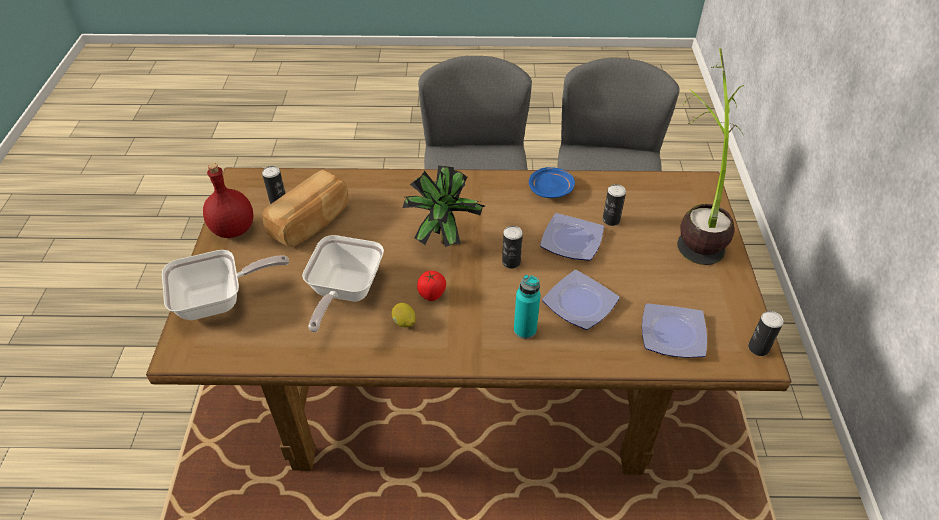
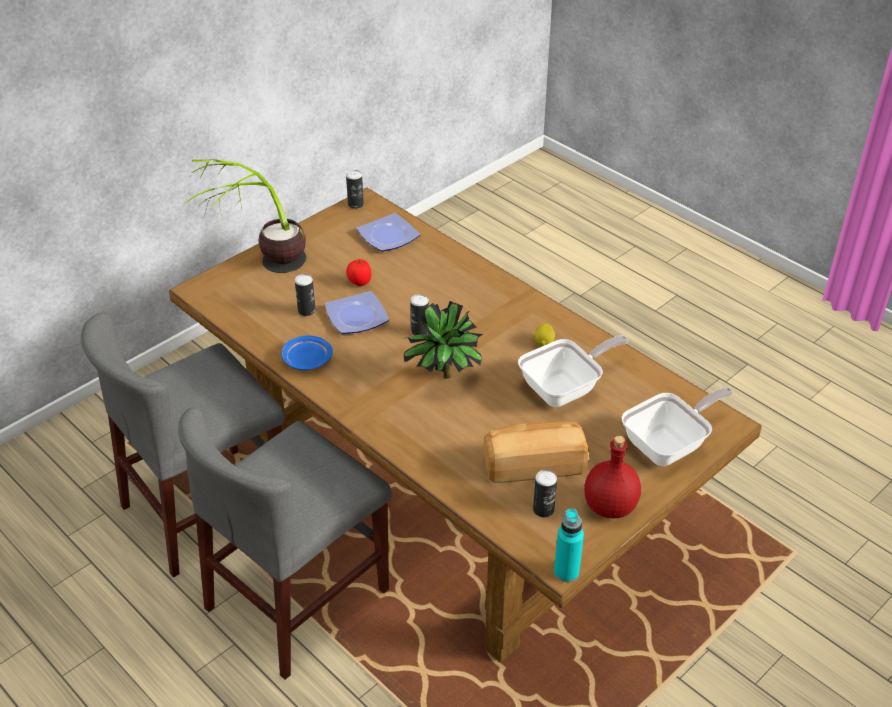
camera: 135 degrees left, 5 degrees down
(219, 301) = (670, 445): frying pan -> frying pan turned 120 degrees clockwise
(432, 295) = (503, 347): tomato -> tomato (359, 282)
(525, 330) = (471, 290): turquoise bottle -> turquoise bottle (566, 572)
(578, 303) = (416, 282): plate -> none

